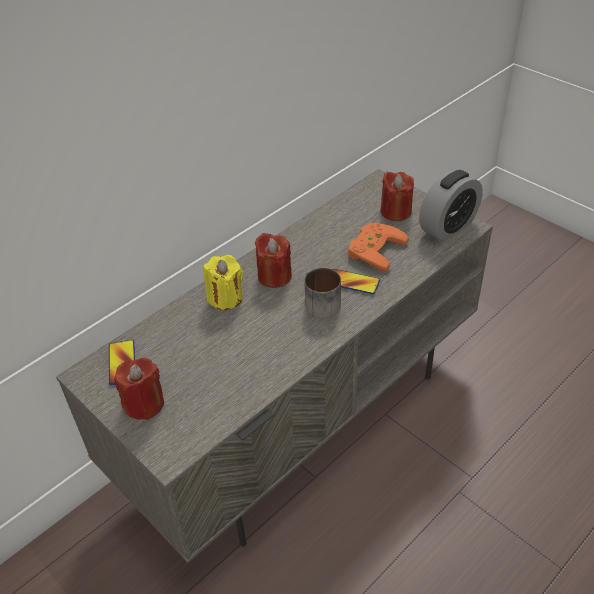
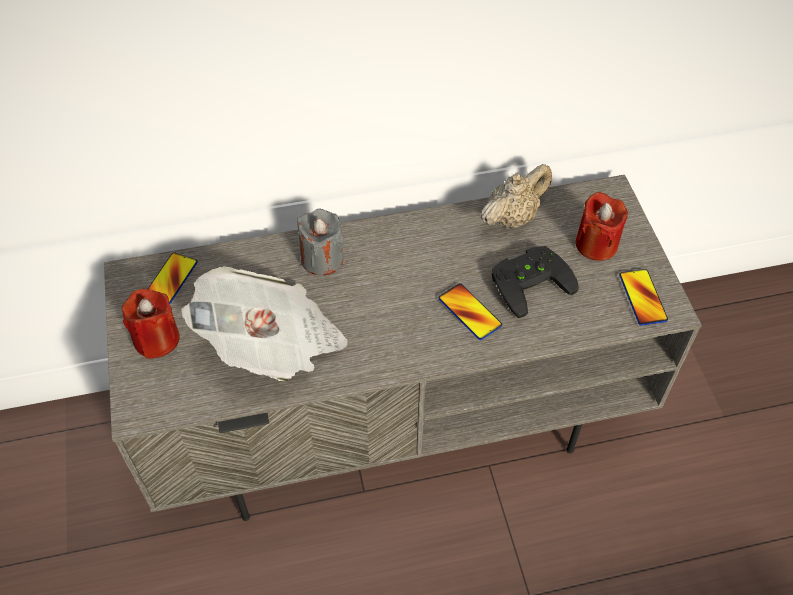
camera: 30 degrees right, 10 degrees up
(225, 298) = (322, 259): yellow candle -> grey candle
(236, 364) = (273, 344): none -> newspaper
(274, 276) = (392, 259): red candle -> none
(319, 303) = (412, 318): mug -> none
(332, 219) = (512, 217): none -> beige teapot
(373, 248) = (528, 280): orange game controller -> black game controller
(448, 227) = (642, 298): alarm clock -> phone

